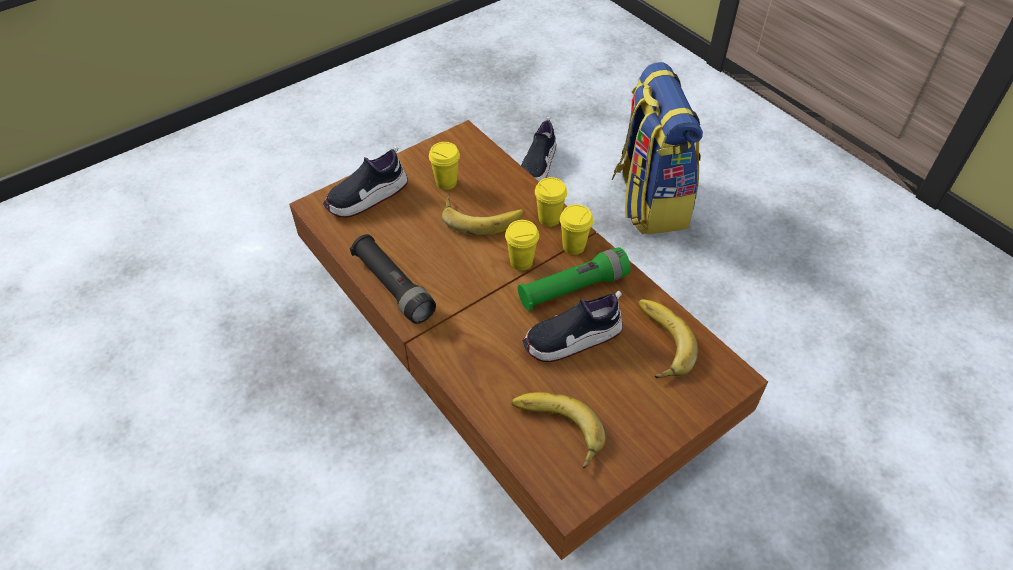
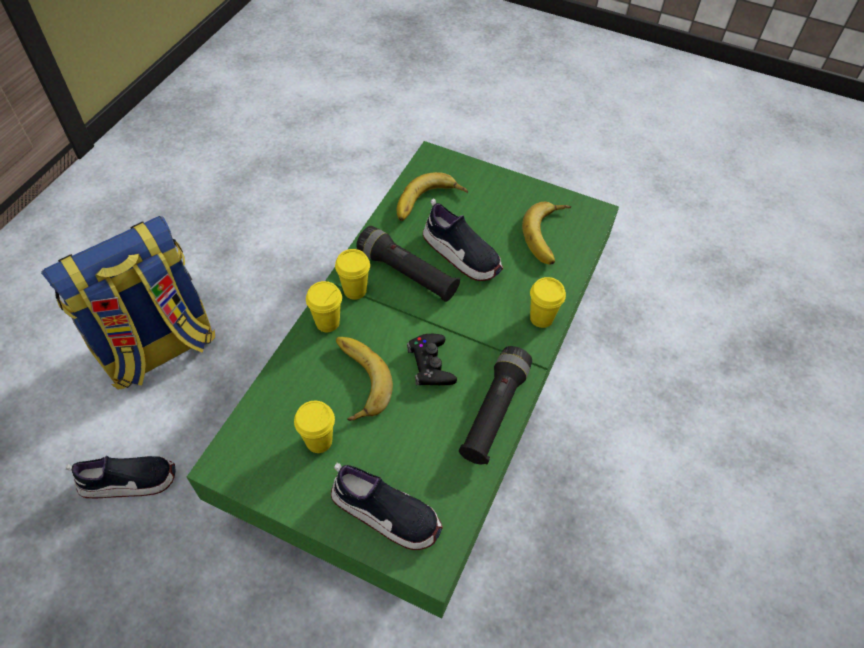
camera: 120 degrees left, 5 degrees up
(465, 266) = (431, 364): none -> black game controller
(508, 358) = (427, 388): brown coffee table -> green coffee table
(521, 262) = (398, 322): yellow cup -> yellow cup (541, 318)
(573, 289) = (407, 273): green flashlight -> black flashlight

